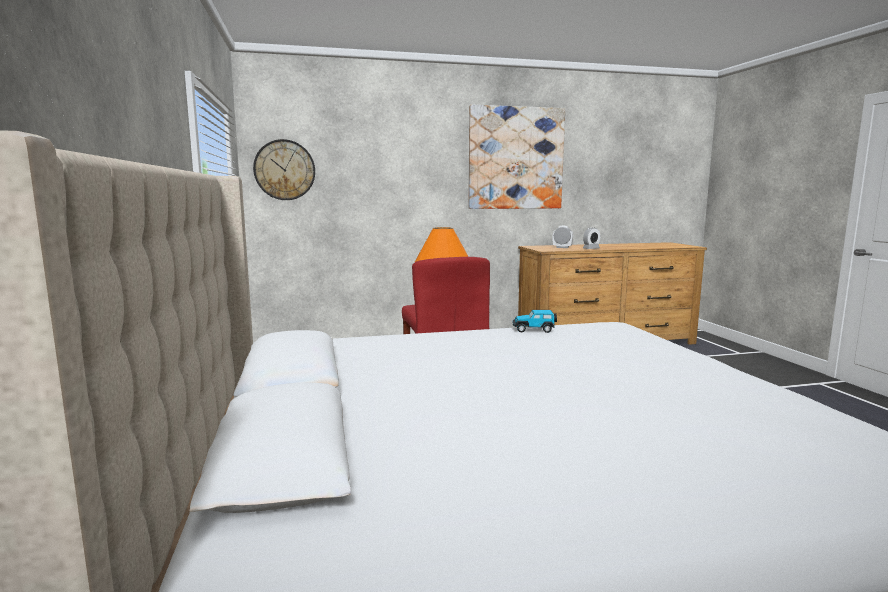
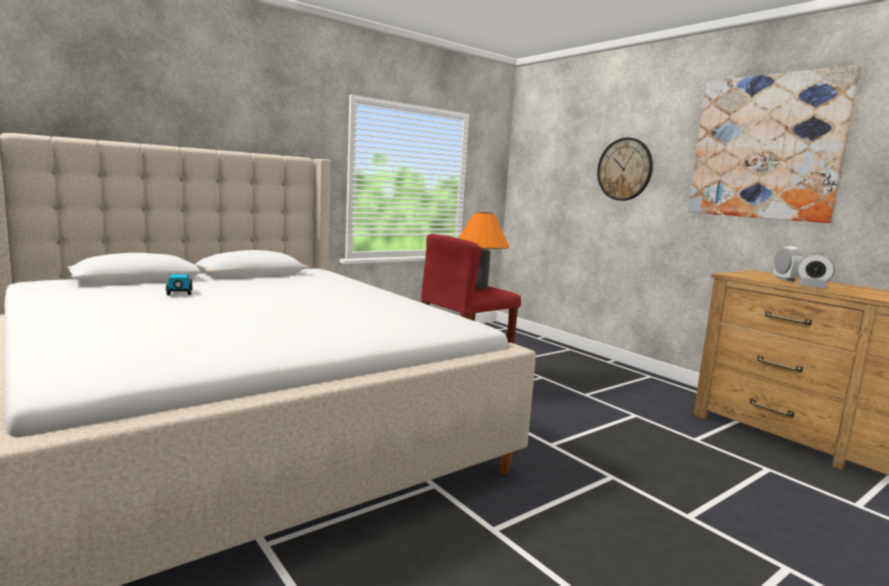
camera: 65 degrees right, 0 degrees up
(284, 170) = (534, 164): wall clock -> wall clock (624, 169)
(534, 329) = (412, 305): toy car -> toy car (179, 292)

